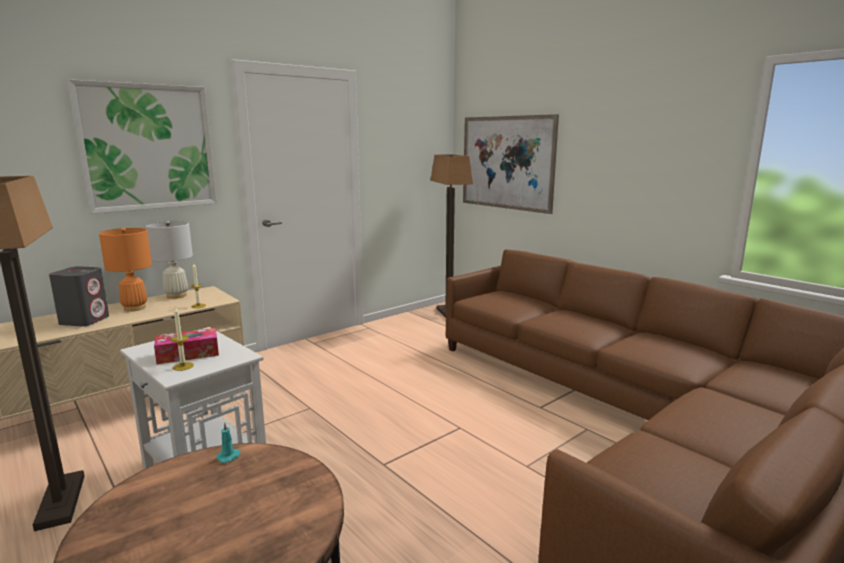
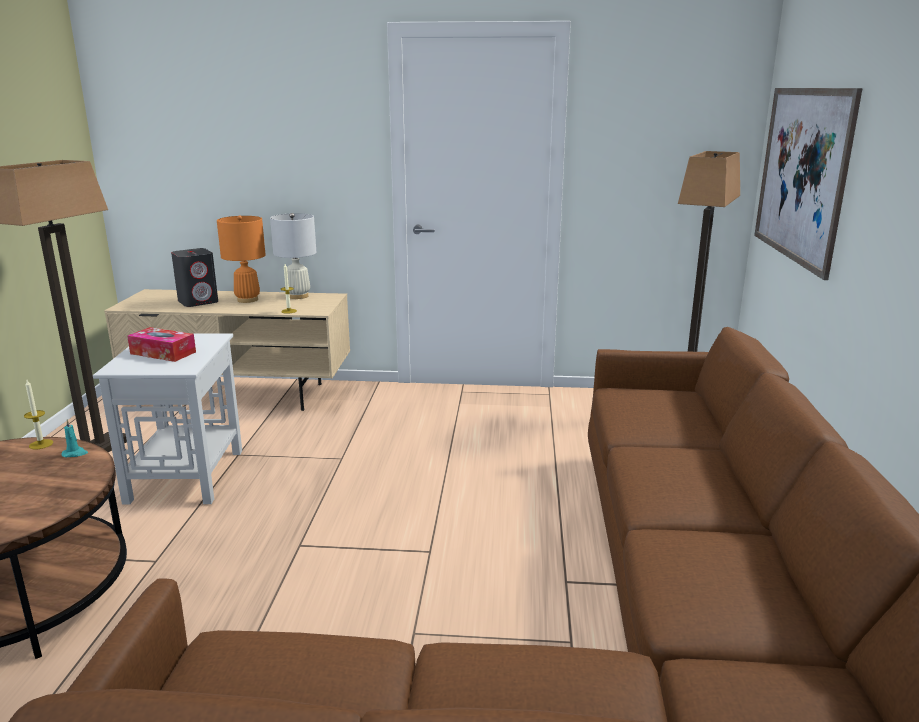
camera: 45 degrees right, 5 degrees up
(148, 147) = (289, 130): picture -> none
(183, 366) = (136, 362): candle -> candle (41, 444)

